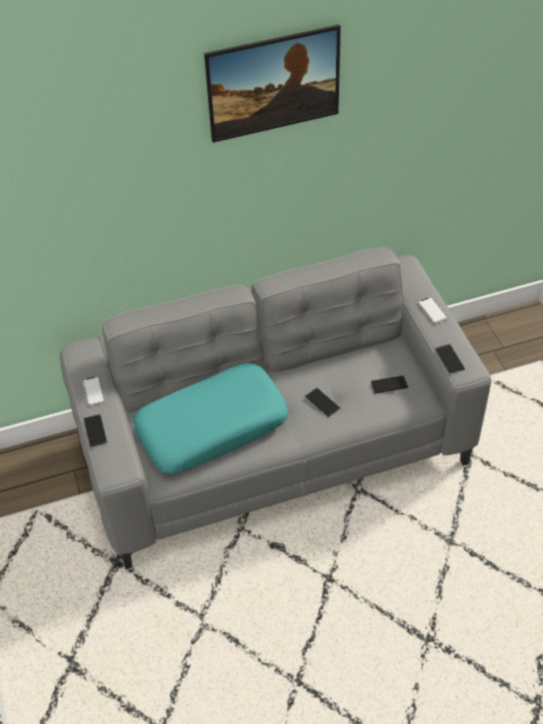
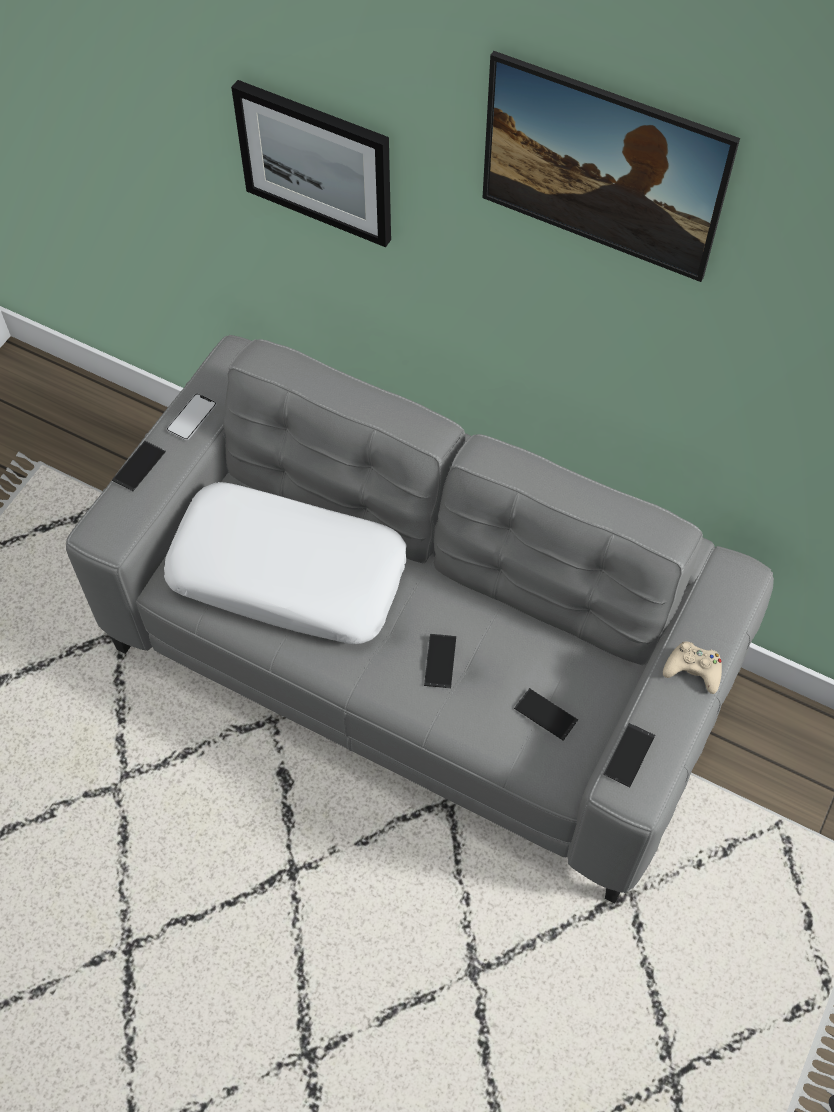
camera: 45 degrees right, 10 degrees up
(104, 187) = (316, 162): none -> picture
(212, 427) = (289, 574): turquoise pillow -> white pillow
(432, 310) = (693, 670): phone -> beige game controller

